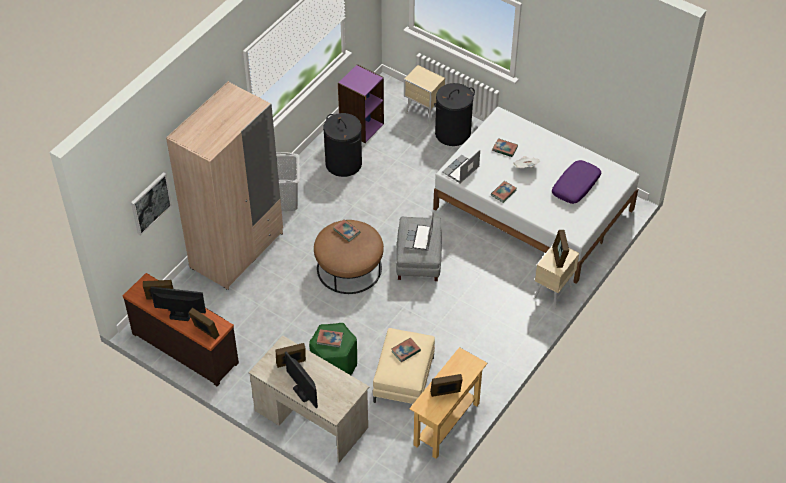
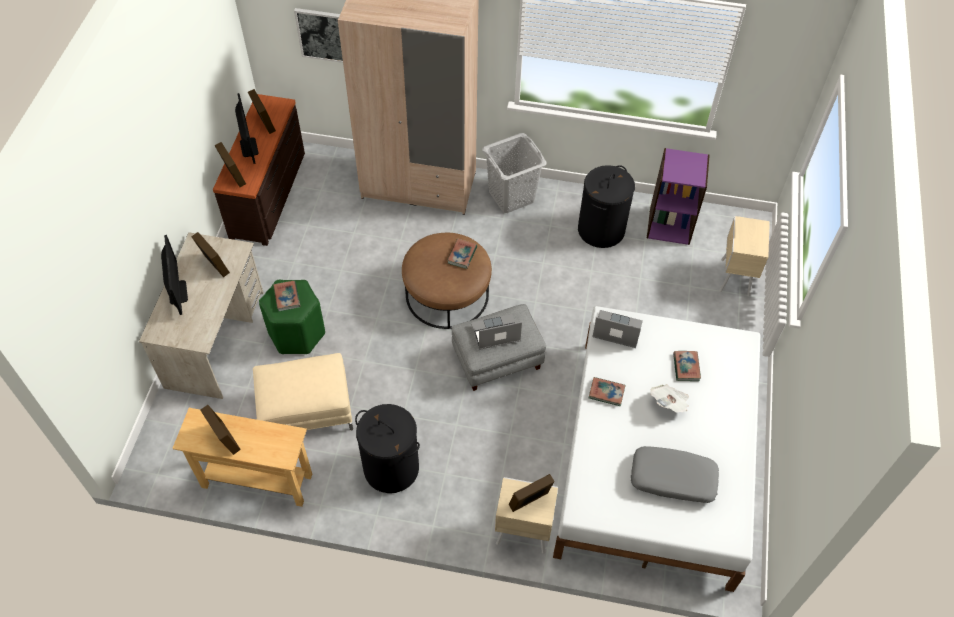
camera: 65 degrees right, 5 degrees up
(205, 332) = (233, 176): picture frame -> picture frame turned 45 degrees counterclockwise
(303, 392) = (178, 292): monitor -> monitor turned 135 degrees clockwise
(405, 351) = (305, 381): book -> none
(453, 133) = (723, 320): black laundry basket -> black laundry basket (391, 468)
(576, 186) = (672, 479): purple pillow -> grey pillow

